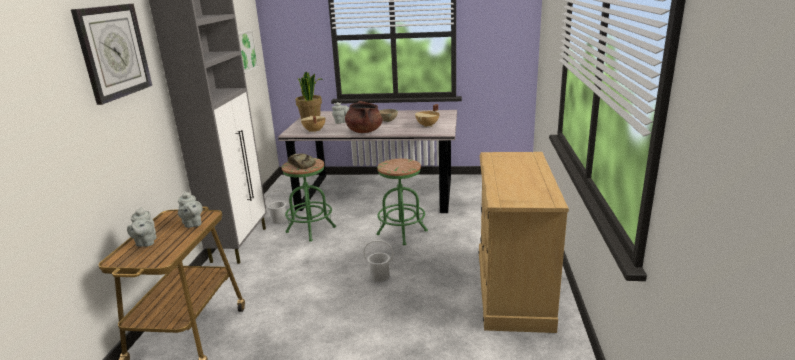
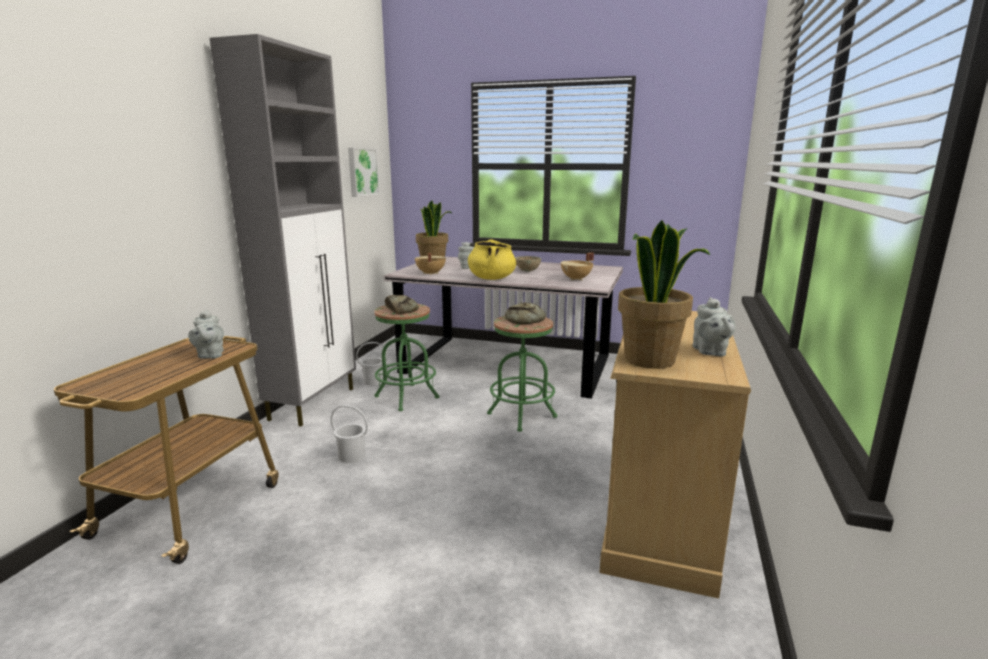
camera: 10 degrees right, 5 degrees down
(113, 51) = (145, 120): wall clock -> none
(145, 243) = (135, 369): grey teapot -> grey teapot (710, 352)
(364, 131) = (491, 278): brown cooking pot -> yellow cooking pot
(379, 276) = (471, 467): white bucket -> white bucket (352, 455)
(400, 164) = (526, 320): none -> bread
(506, 195) = (650, 360): none -> potted plant

